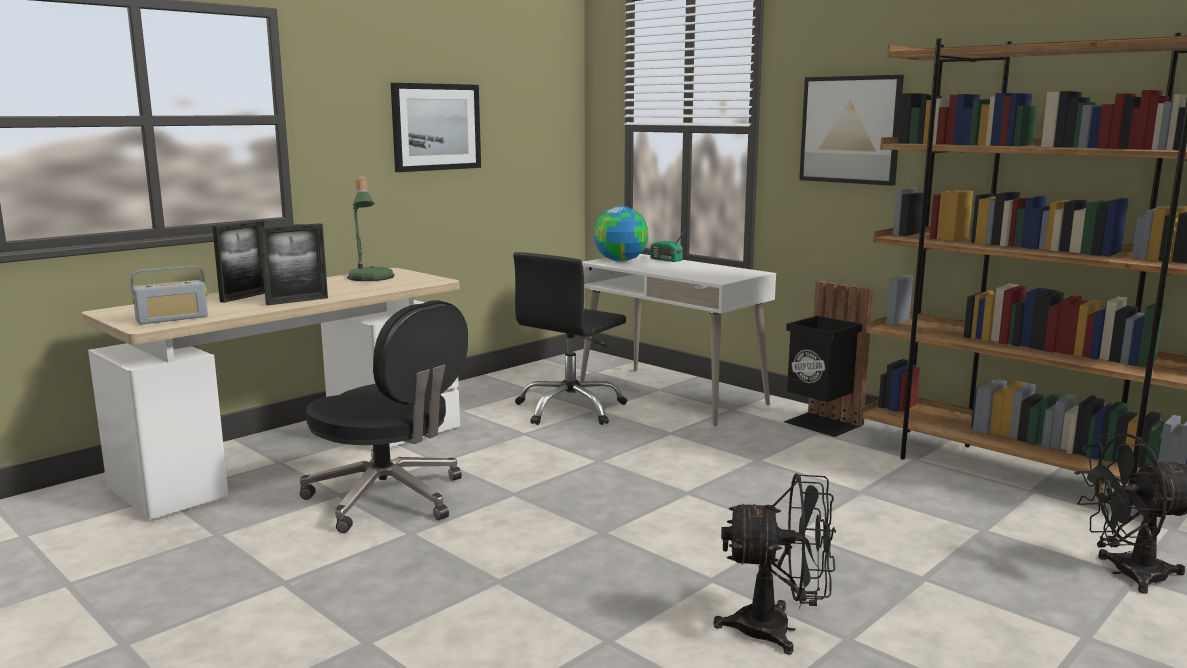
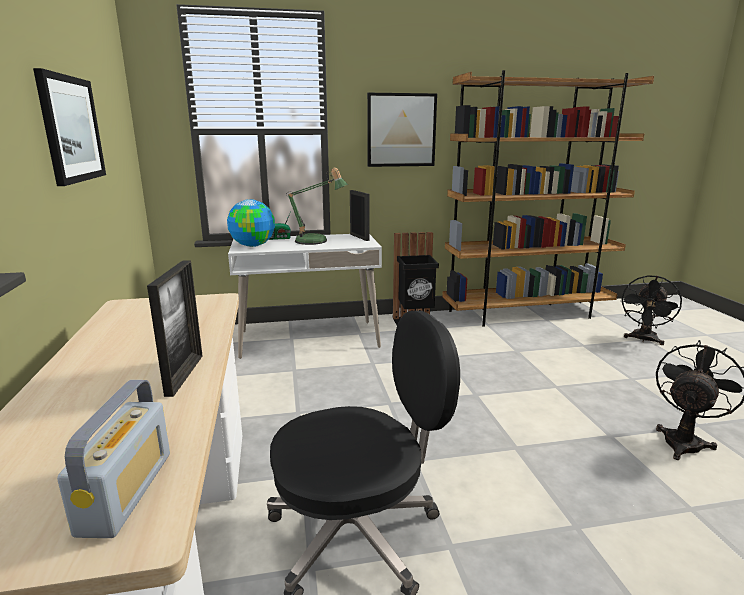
camera: 55 degrees left, 5 degrees up
(245, 297) = (83, 401): picture frame -> picture frame (359, 237)
(370, 279) = (143, 319): table lamp -> table lamp (316, 241)
(570, 409) = (277, 378): black office chair -> none

